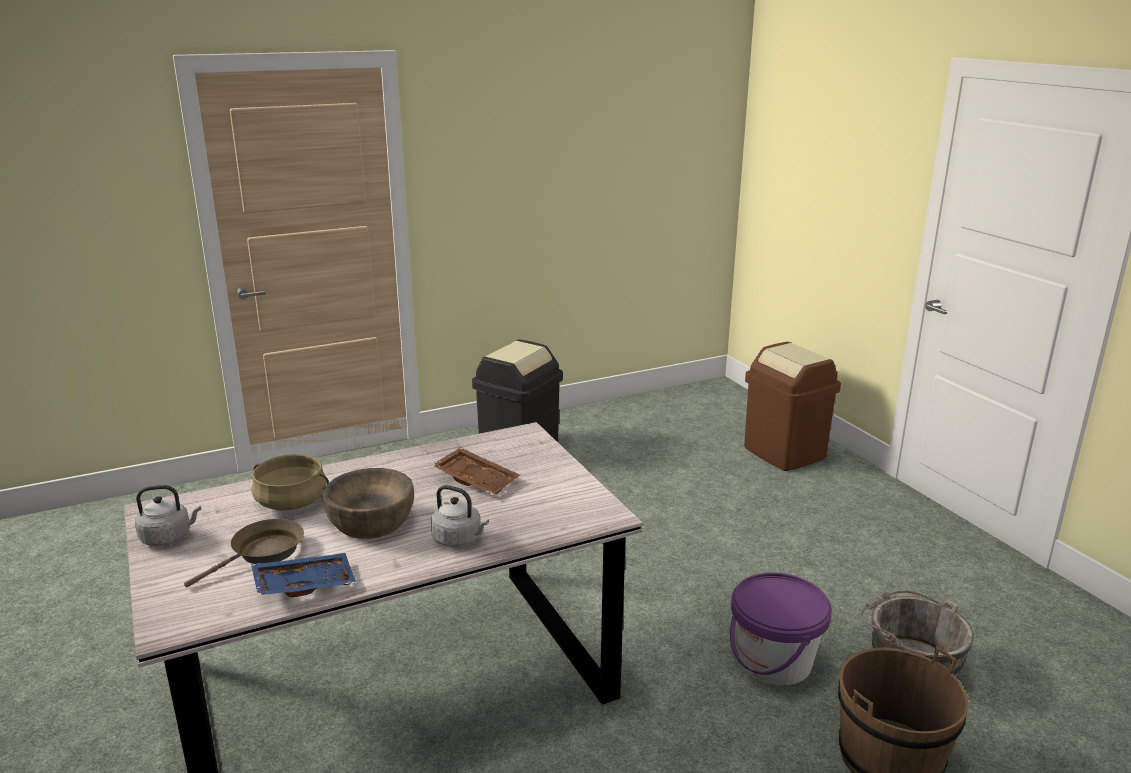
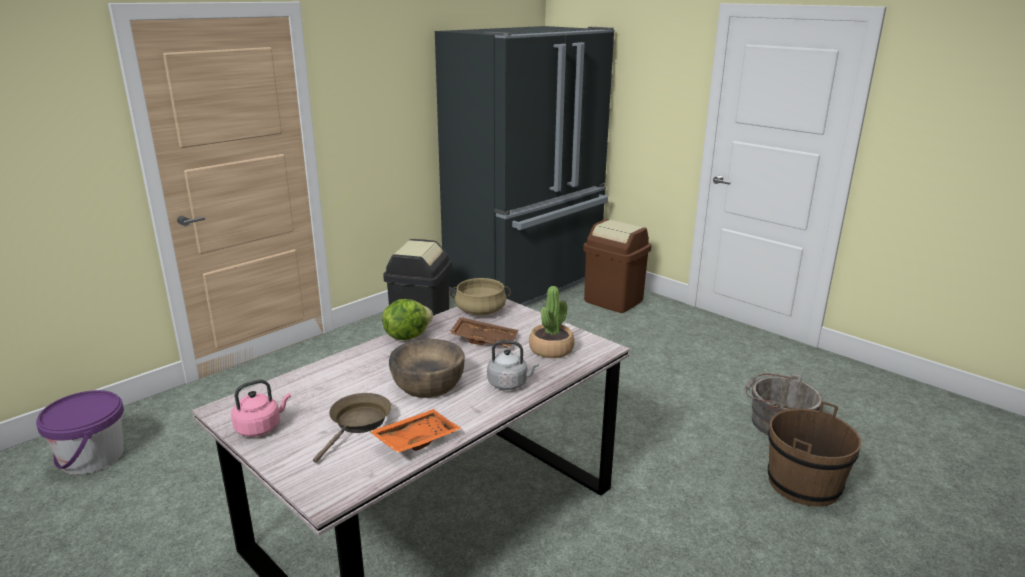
camera: 20 degrees left, 0 degrees up
(169, 537) = (260, 427): grey kettle -> pink kettle
(292, 501) = (347, 380): beige cooking pot -> beige cooking pot (480, 310)
(304, 584) = (415, 439): blue tray -> orange tray
(396, 460) = (406, 336): none -> lettuce
(544, 506) = (551, 349): none -> potted plant
(683, 414) = (527, 285): none -> black fridge
(774, 661) = (695, 439): purple bucket -> purple bucket (92, 457)

